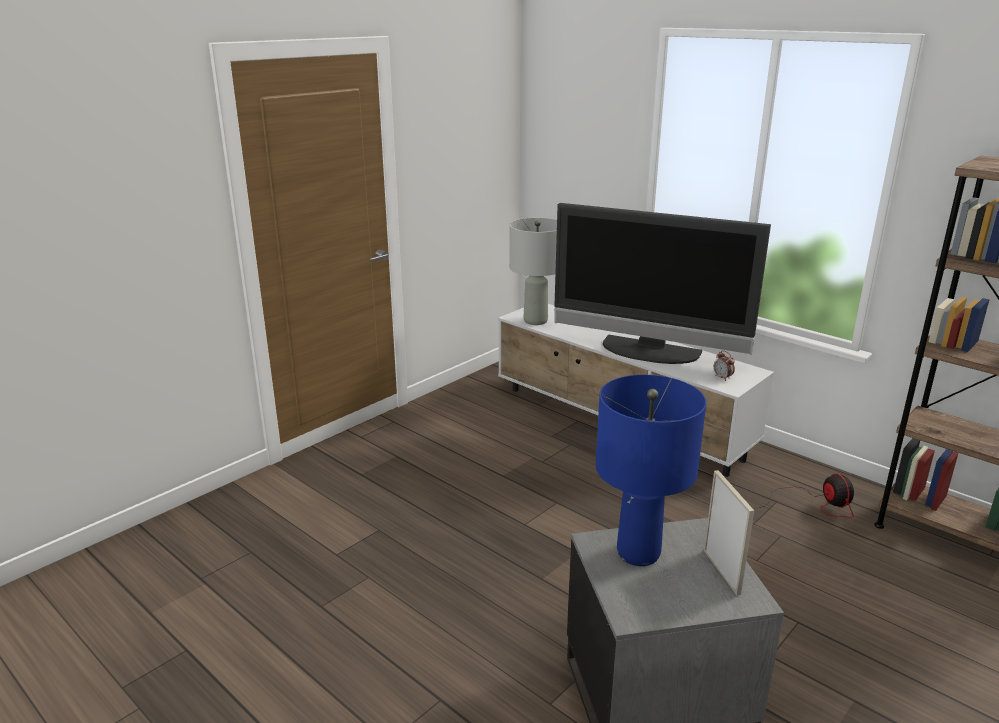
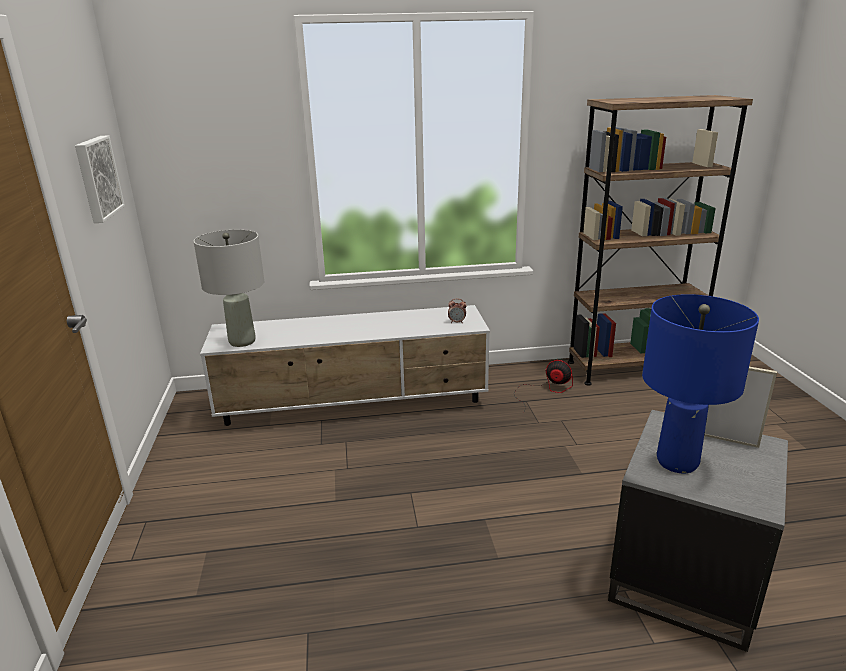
camera: 50 degrees left, 0 degrees up
(462, 154) = (97, 178): none -> picture
(648, 352) = (377, 326): television -> none

